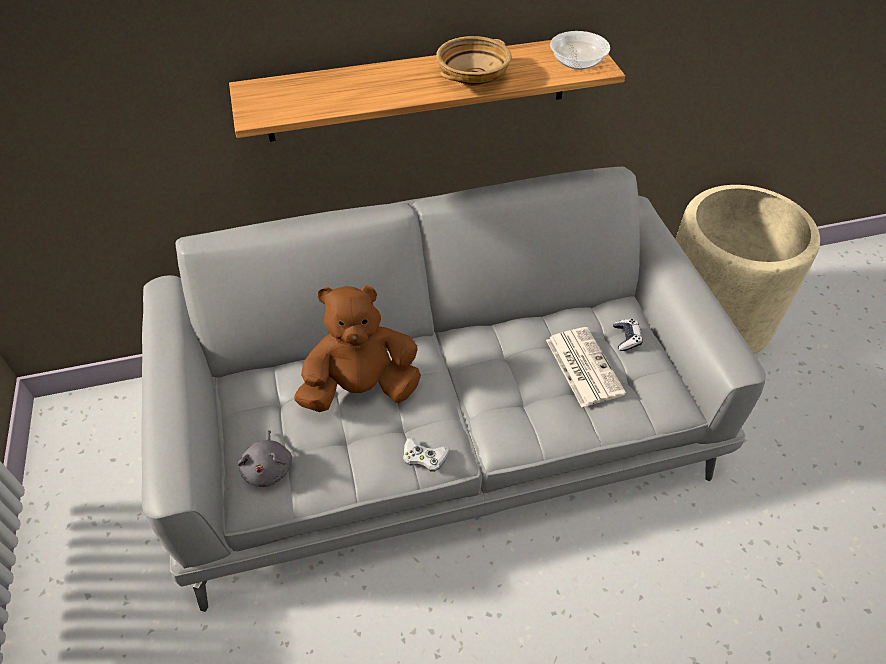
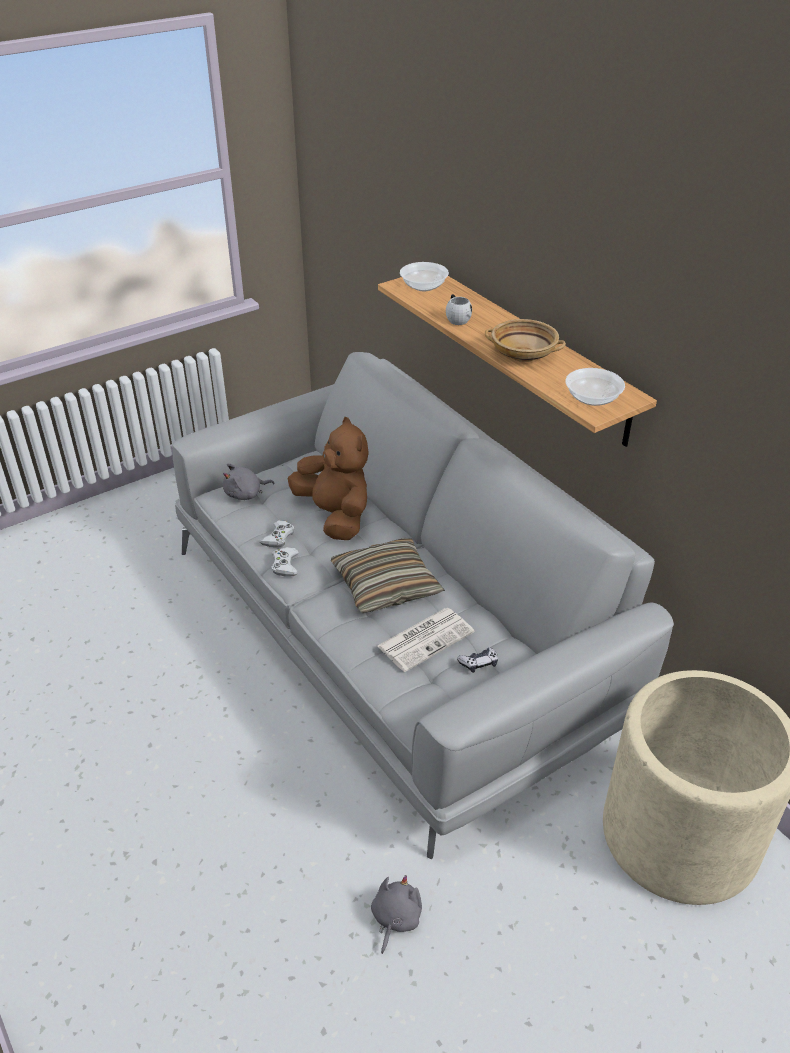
camera: 70 degrees right, 10 degrees down
(273, 99) = (424, 286): none -> bowl
(368, 96) = (456, 318): none -> white mug
(372, 452) = (278, 537): none -> white game controller
(494, 376) = (386, 585): none -> pillow
(766, 524) = (395, 919): none -> grey plush toy

